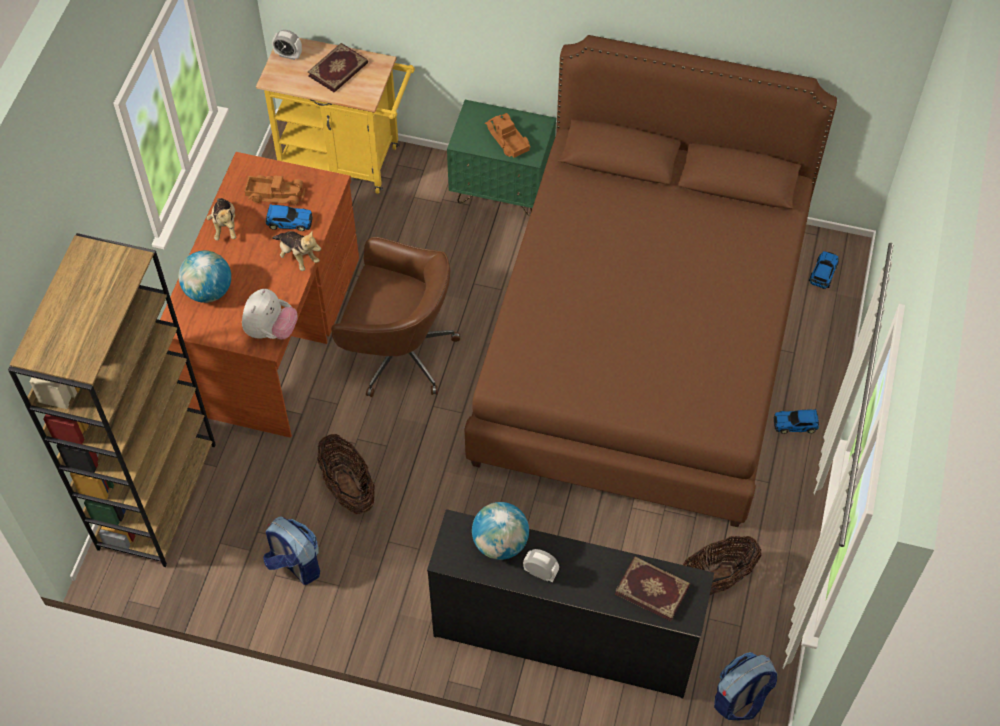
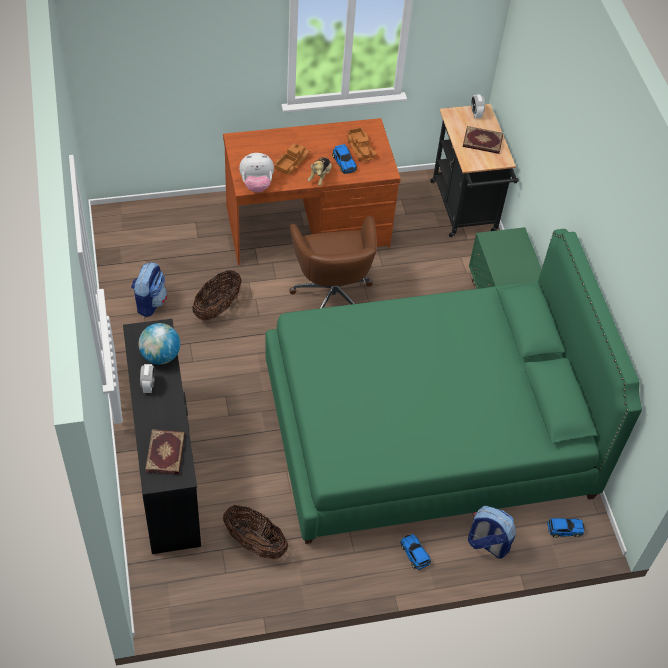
camera: 60 degrees right, 5 degrees down
(157, 495) = (163, 218): brown bookcase -> none
(209, 291) = (268, 146): globe -> none
(225, 226) = (321, 134): plush toy -> none
(346, 160) = (465, 211): yellow cart -> black cart
(507, 140) = (507, 262): toy truck -> toy truck (291, 162)
(642, 341) = (426, 430): brown bed -> green bed
(740, 699) = (167, 591): backpack -> backpack (487, 544)

